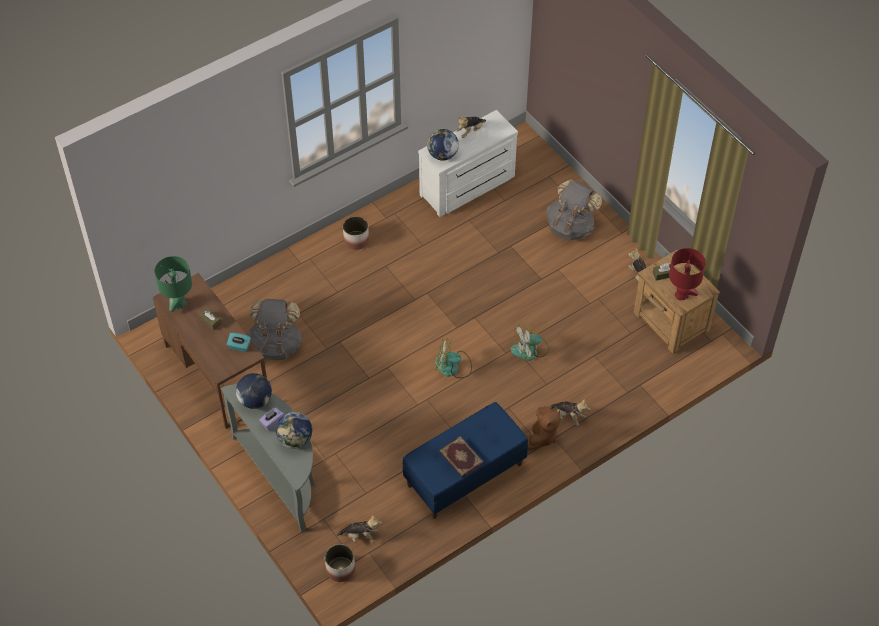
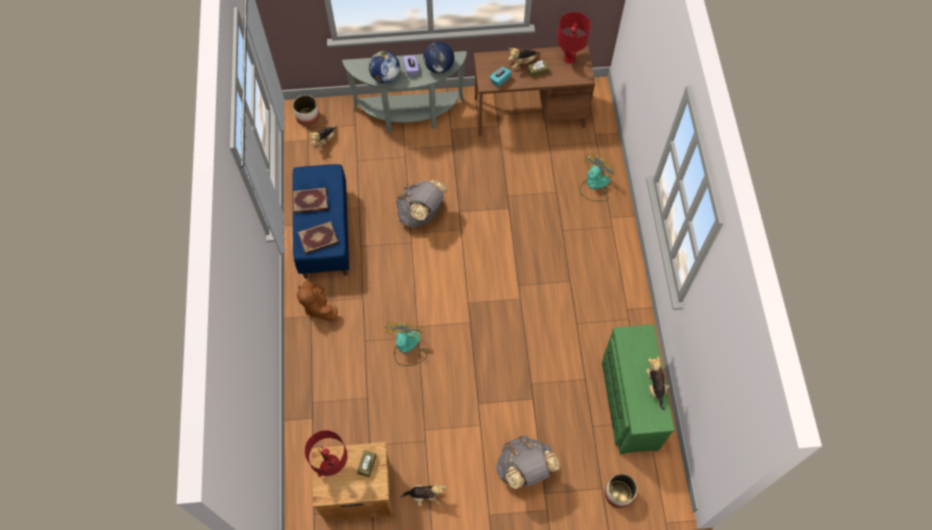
camera: 120 degrees right, 10 degrees up
(179, 303) = (569, 58): green table lamp -> red table lamp
(276, 344) = (533, 163): grey backpack -> grey backpack (421, 214)
(356, 240) = (612, 272): planter -> planter (618, 494)
(442, 155) = (635, 342): globe -> none
(452, 367) = (429, 277): fan -> fan (594, 185)
(469, 187) = (627, 402): white dresser -> green dresser
(495, 428) = (318, 239): none -> book
(568, 416) = (322, 339): plush toy -> plush toy (522, 62)

